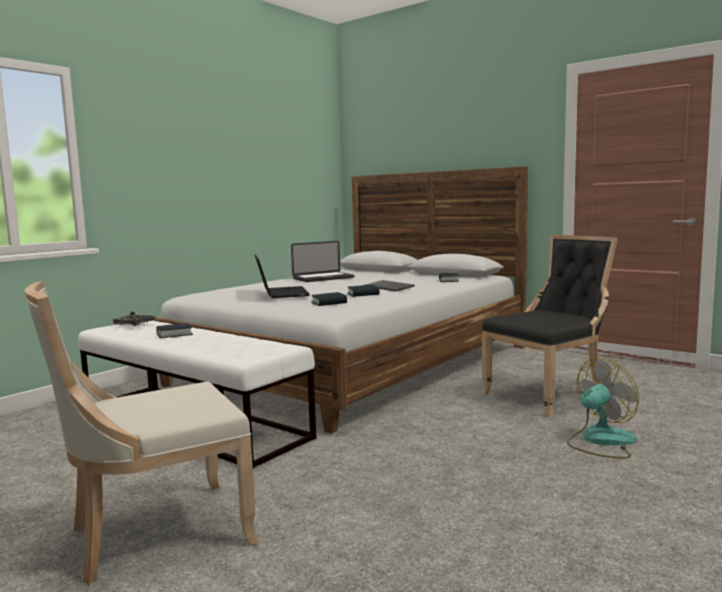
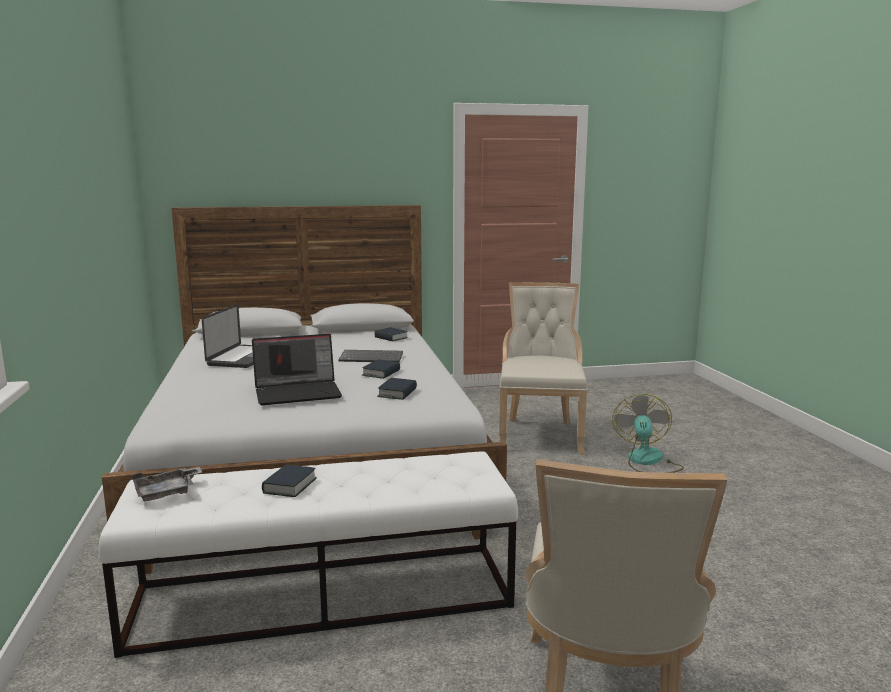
camera: 50 degrees left, 5 degrees up
(281, 293) = (299, 392): laptop -> laptop turned 135 degrees clockwise
(548, 395) = (540, 434): black chair -> beige chair

